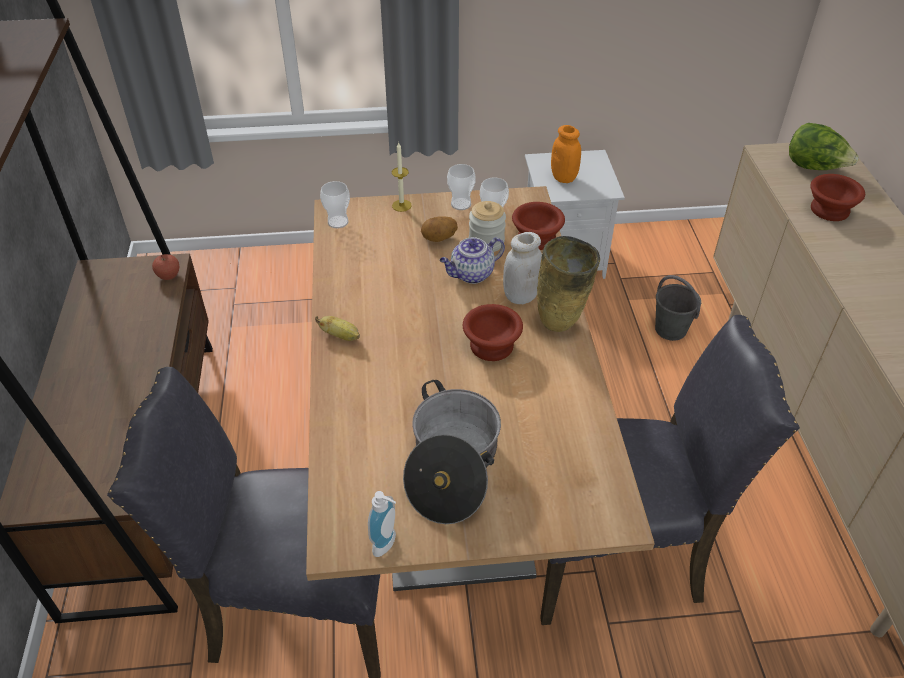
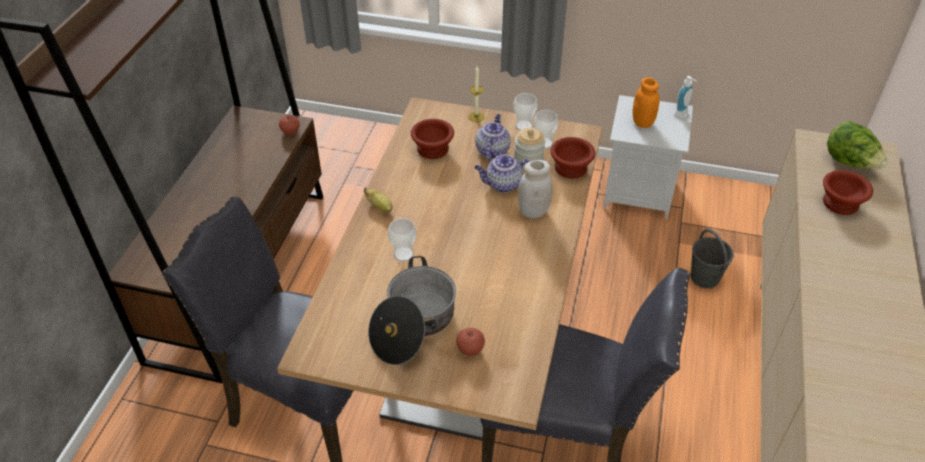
camera: 20 degrees right, 0 degrees up
(338, 222) = (420, 119): cup -> cup (403, 254)
(387, 545) = (341, 365): soap dispenser -> soap dispenser (682, 113)
(439, 239) = (492, 150): potato -> teapot
(490, 346) = (488, 244): brown bowl -> brown bowl (431, 149)
(534, 477) = (470, 350): none -> apple
(561, 323) = (554, 241): beige vase -> none

